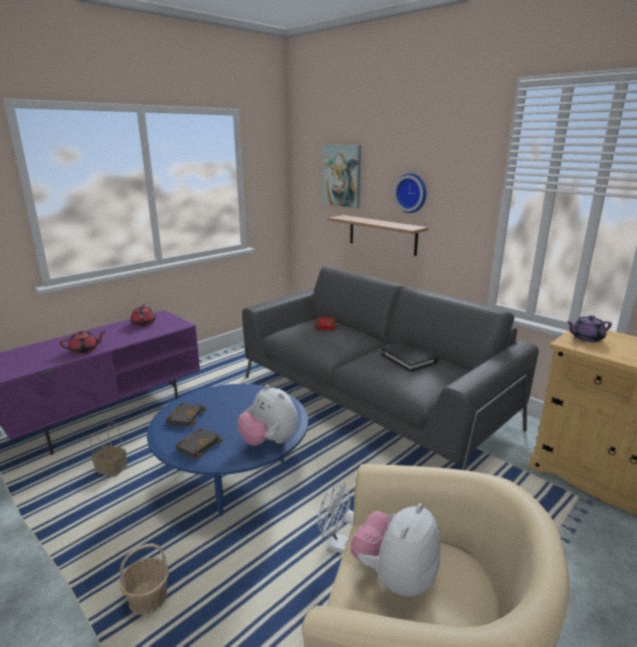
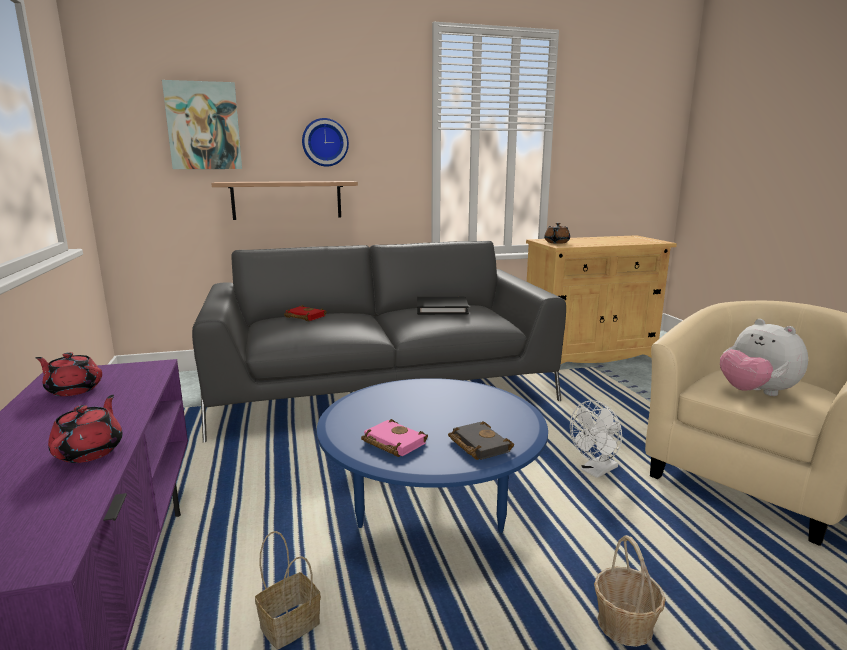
camera: 60 degrees left, 5 degrees down
(185, 417) = (391, 443): black book -> pink book
(269, 441) = (506, 406): plush toy -> none
(586, 338) = (556, 242): purple teapot -> brown teapot

